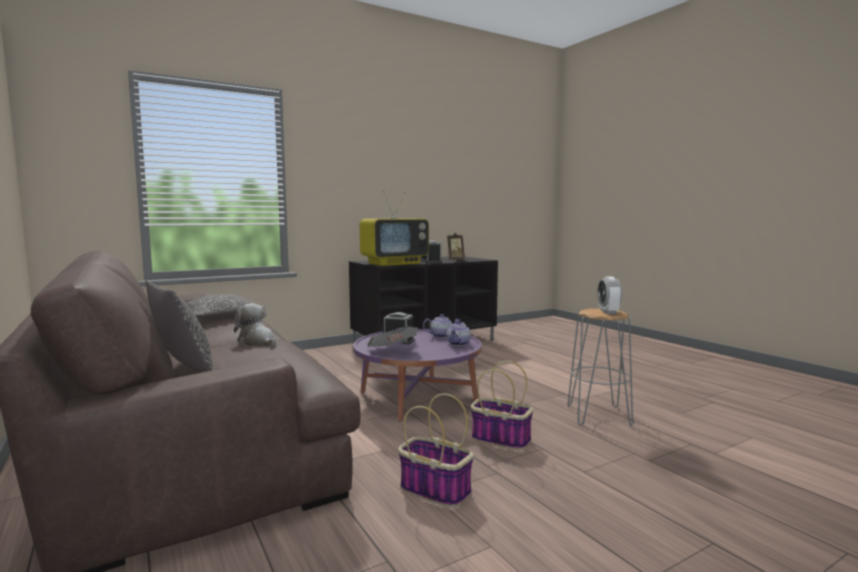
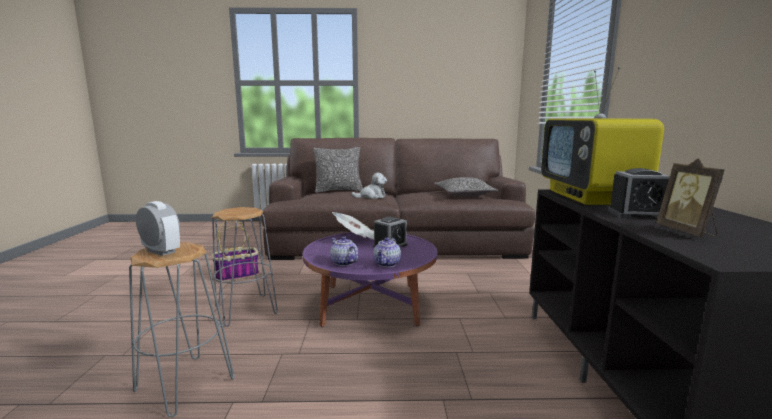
camera: 120 degrees right, 5 degrees up
(499, 439) = (247, 310): basket -> grey stool

